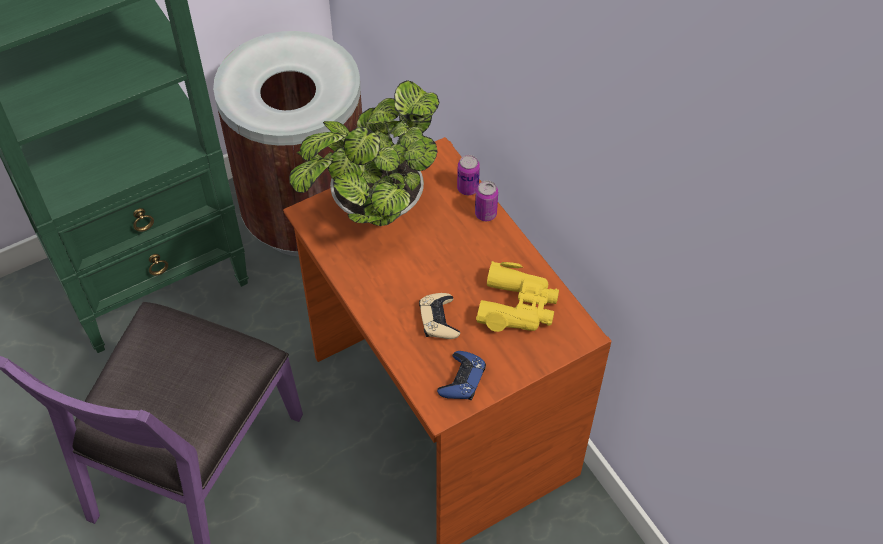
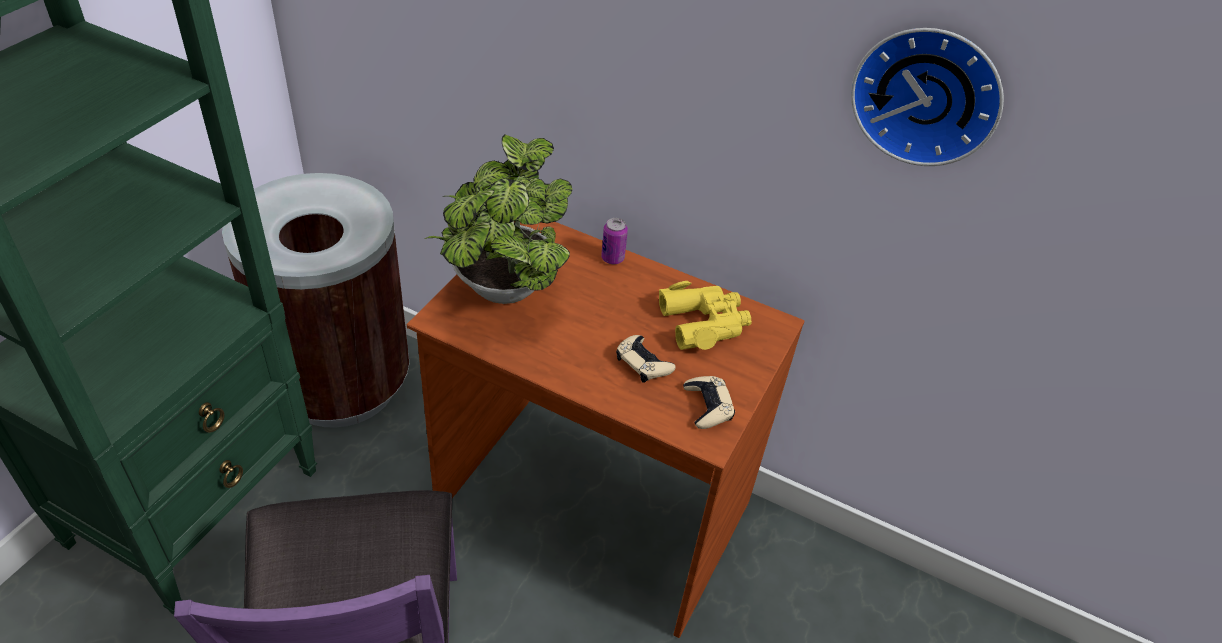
camera: 35 degrees left, 10 degrees down
(462, 380) = (708, 406): blue game controller -> beige game controller
(467, 188) = (579, 243): can -> none
(692, 198) = (927, 94): none -> wall clock

